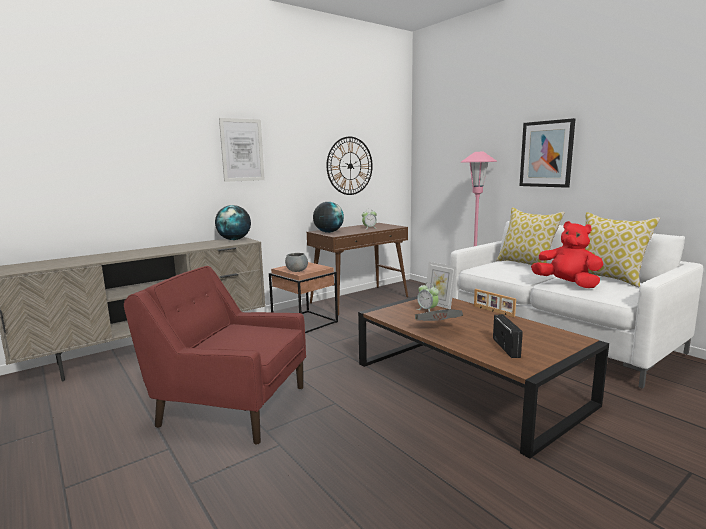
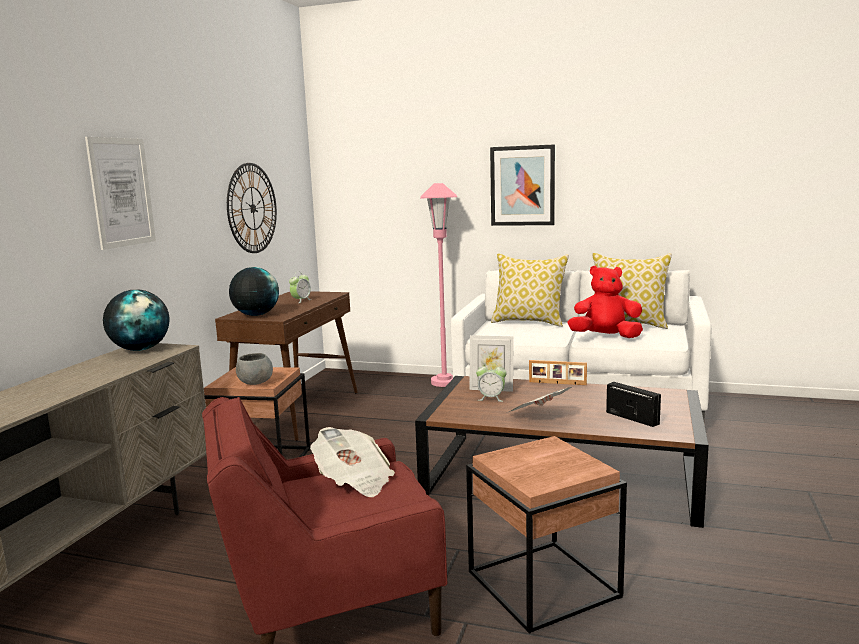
camera: 35 degrees left, 0 degrees up
(258, 333) = (354, 481): none -> newspaper
(352, 445) = (542, 585): none -> brown side table

